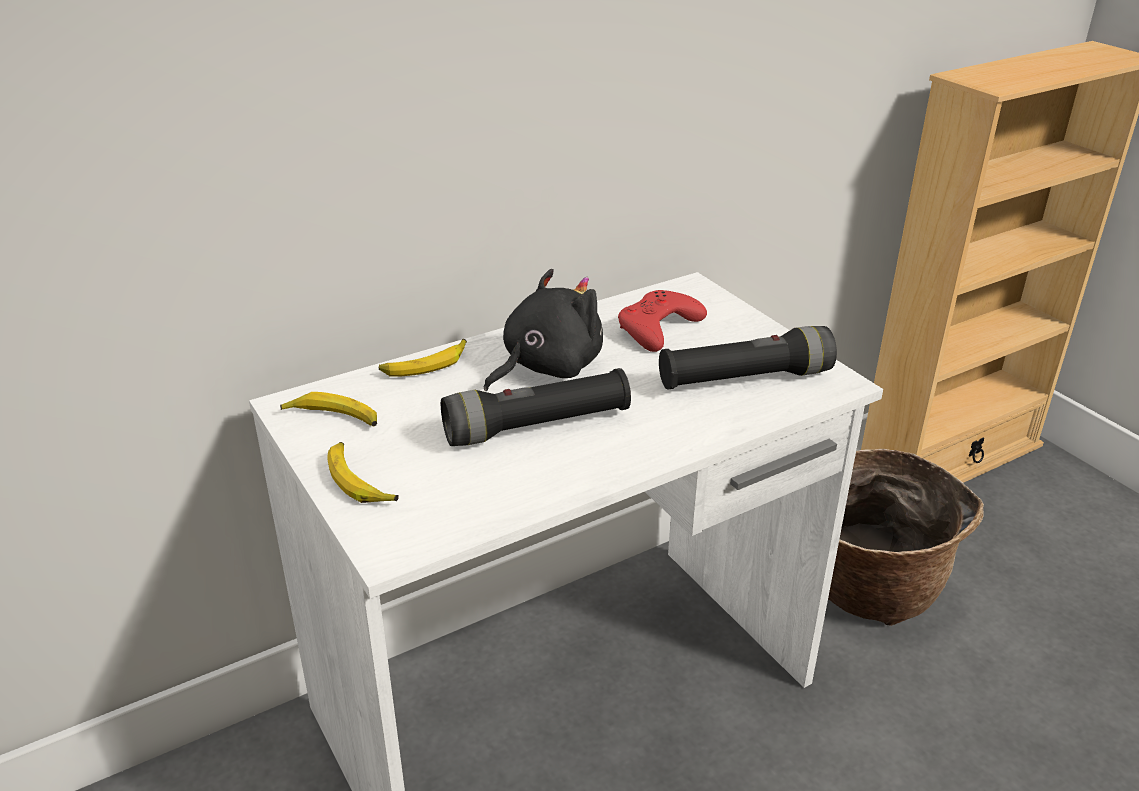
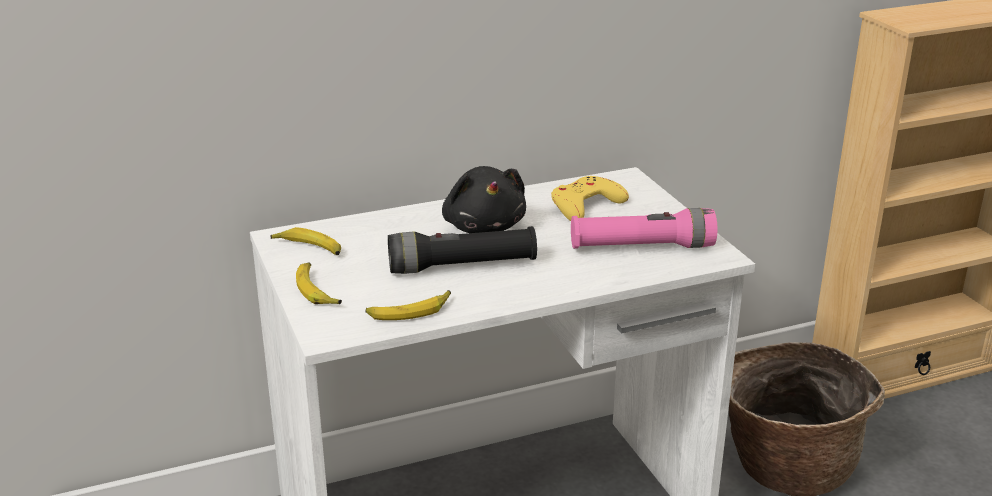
camera: 10 degrees right, 5 degrees down
(425, 365) = (389, 218): banana -> banana (409, 312)
(546, 367) = (484, 227): black plush toy -> black plush toy turned 105 degrees clockwise
(658, 328) = (585, 205): red game controller -> yellow game controller
(744, 379) = (641, 247): black flashlight -> pink flashlight

